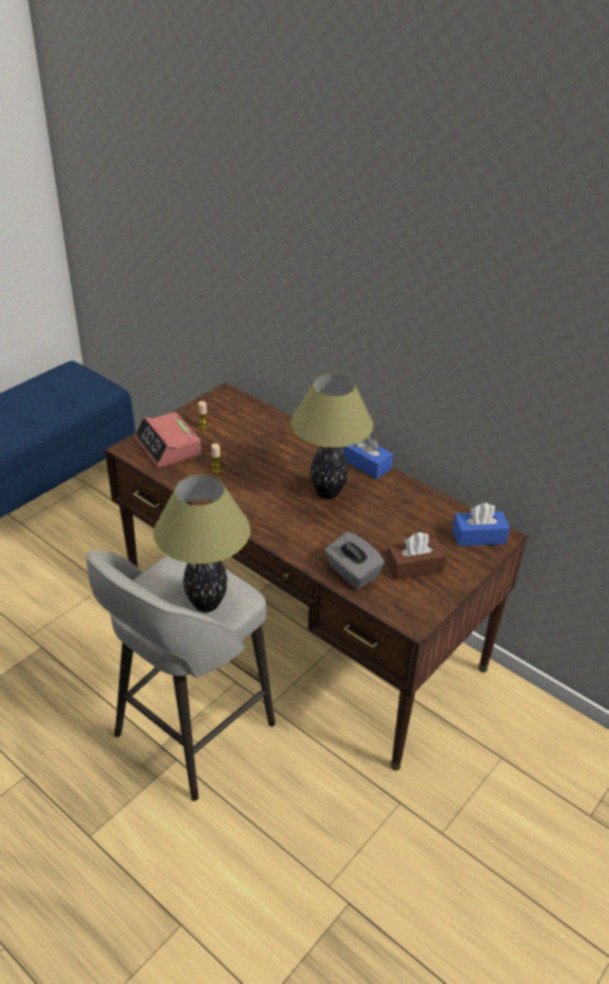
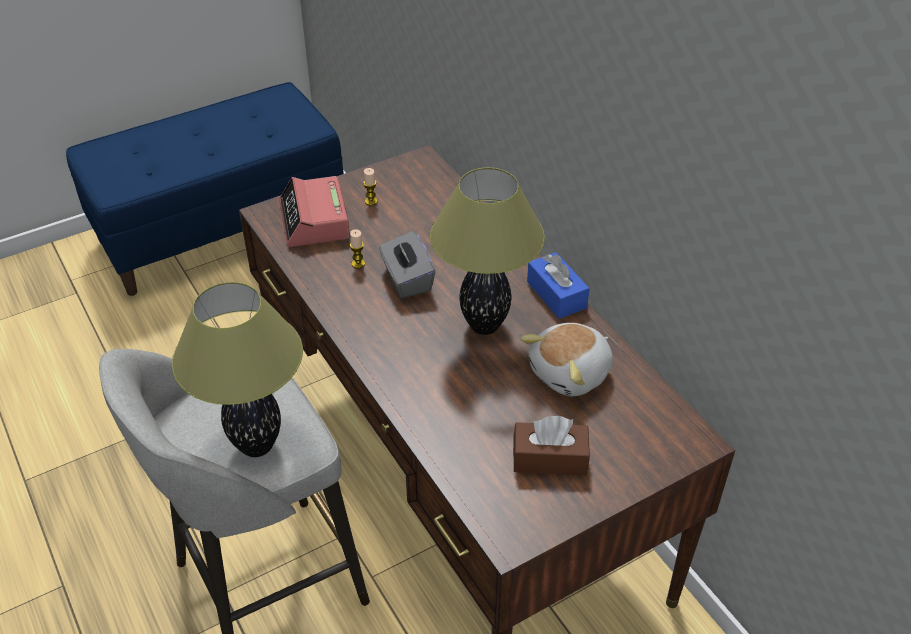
camera: 20 degrees right, 5 degrees up
(352, 573) = (461, 447): grey tissue box -> grey tissue box (407, 279)
(401, 511) = (571, 373): none -> plush toy
(478, 536) = (662, 434): blue tissue box -> none

